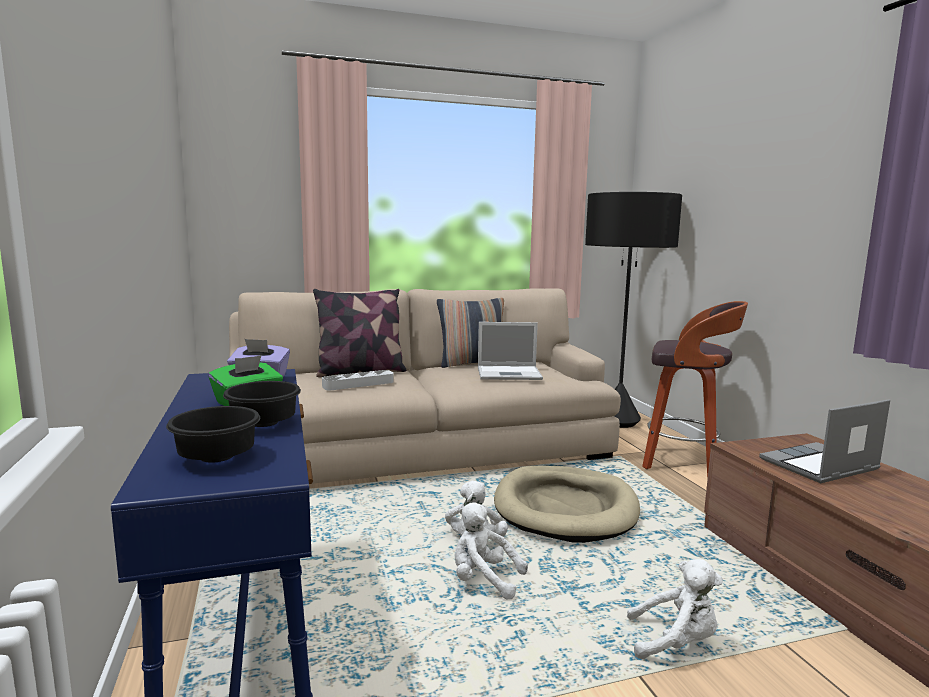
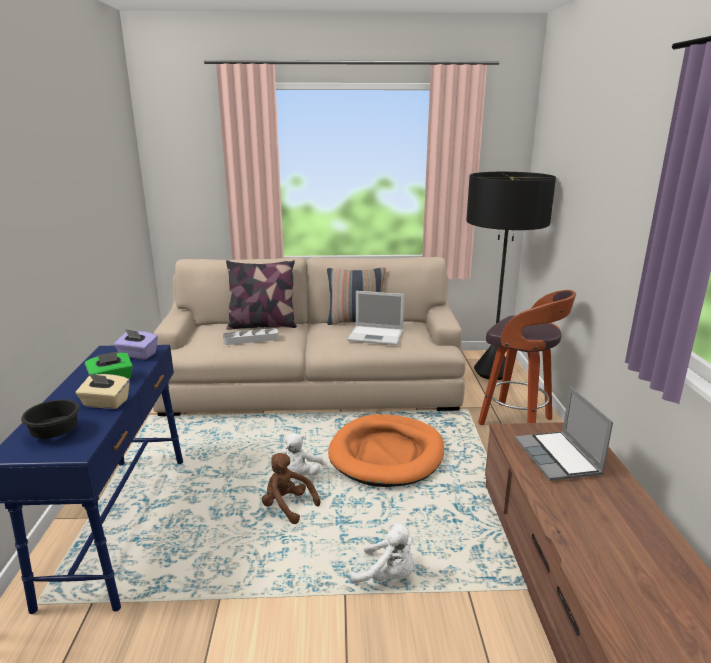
camera: 15 degrees right, 10 degrees up
(265, 423) = (105, 403): black bowl -> beige tissue box
(483, 580) = (287, 506): white plush toy -> brown plush toy
(565, 508) = (387, 454): beige dog bed -> orange dog bed
(819, 465) = (559, 458): laptop -> laptop turned 90 degrees counterclockwise

